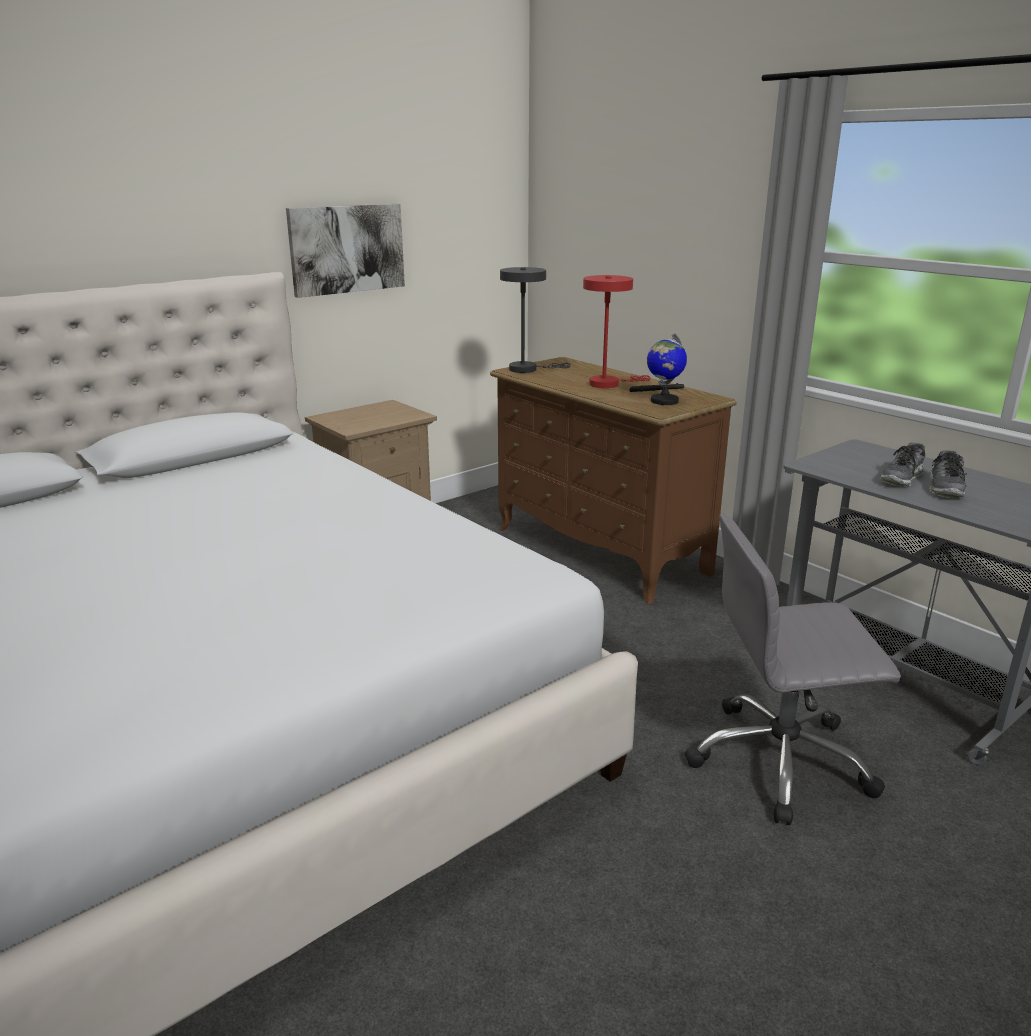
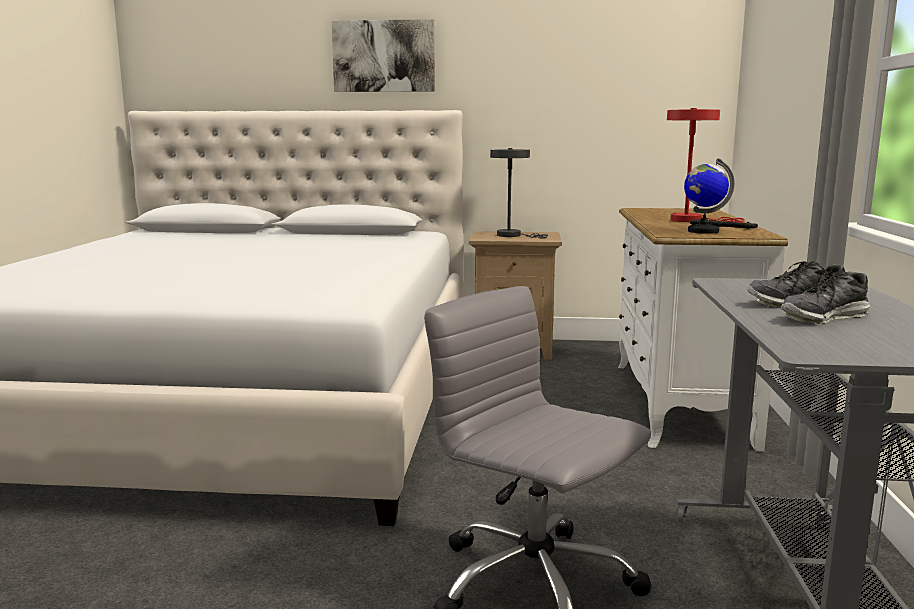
camera: 45 degrees right, 10 degrees down
(346, 249) = (531, 99): picture -> picture (384, 56)
(528, 369) = (653, 209): grey table lamp -> grey table lamp (513, 235)
(598, 551) = (677, 402): brown dresser -> white dresser

